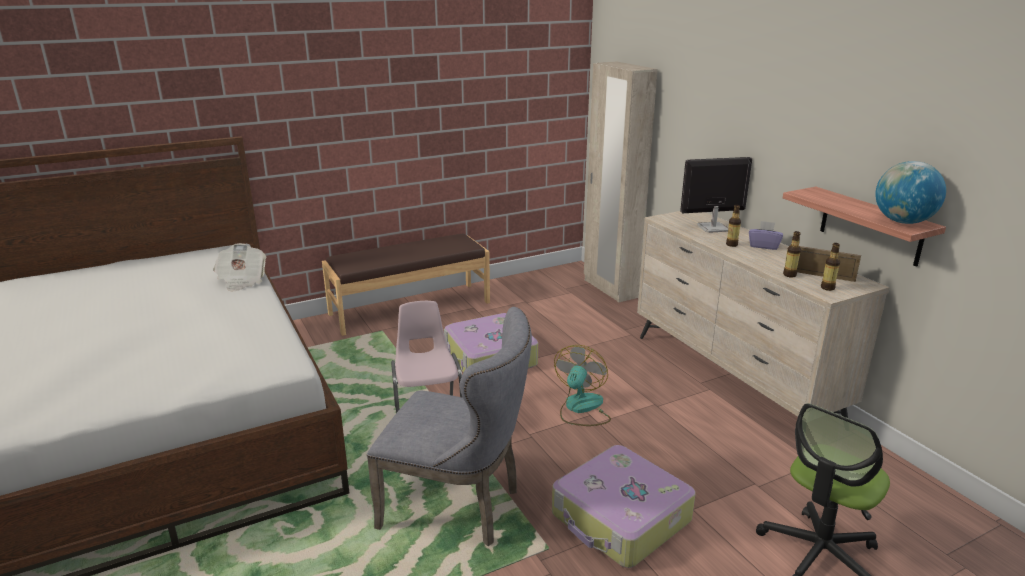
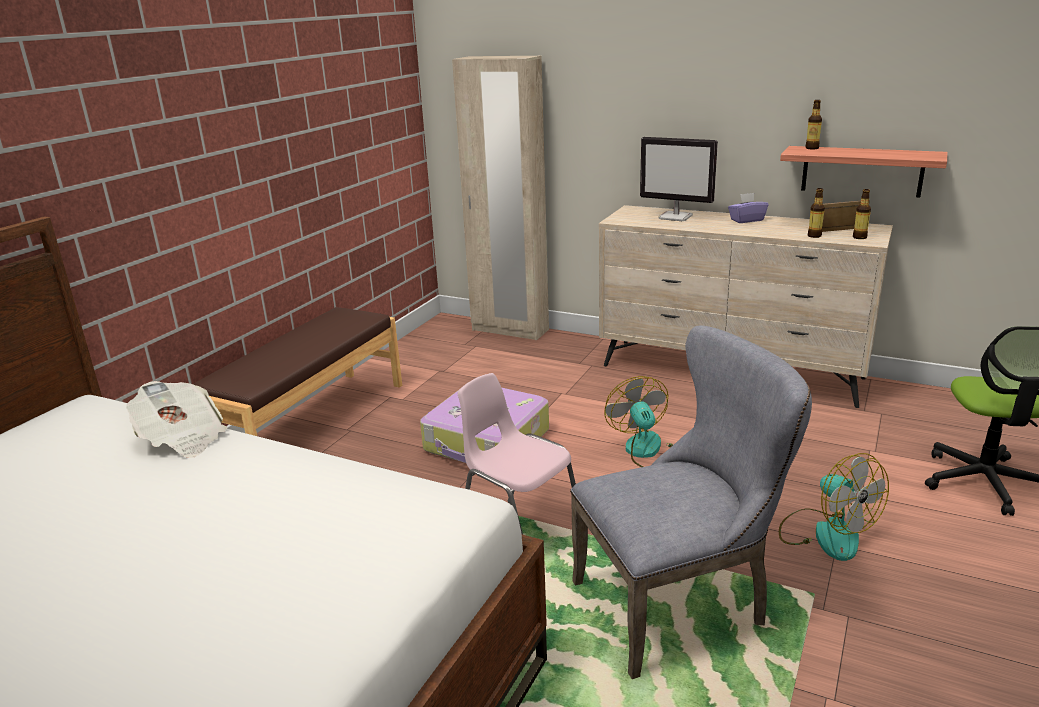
camera: 35 degrees left, 0 degrees up
(620, 519) = (826, 533): suitcase -> fan
(712, 228) = (676, 217): monitor -> monitor turned 105 degrees counterclockwise
(731, 244) = (721, 225): bottle -> bottle (812, 148)
(902, 222) = (917, 154): globe -> none

